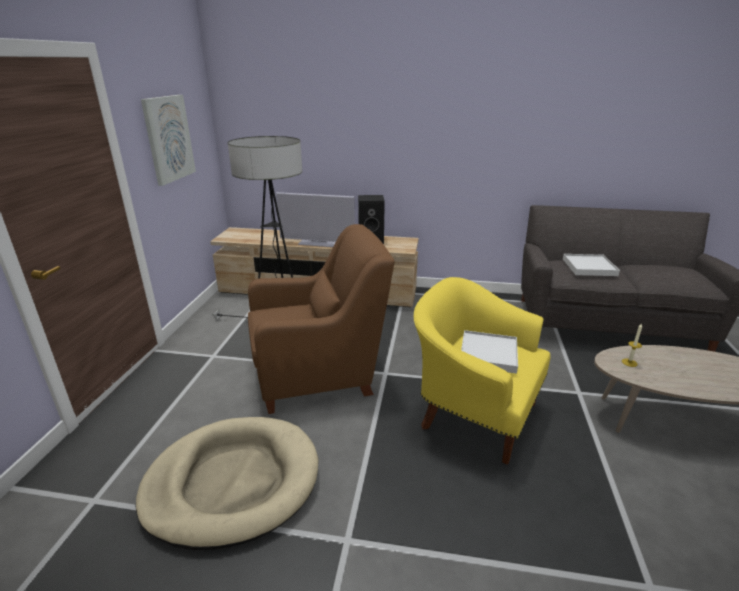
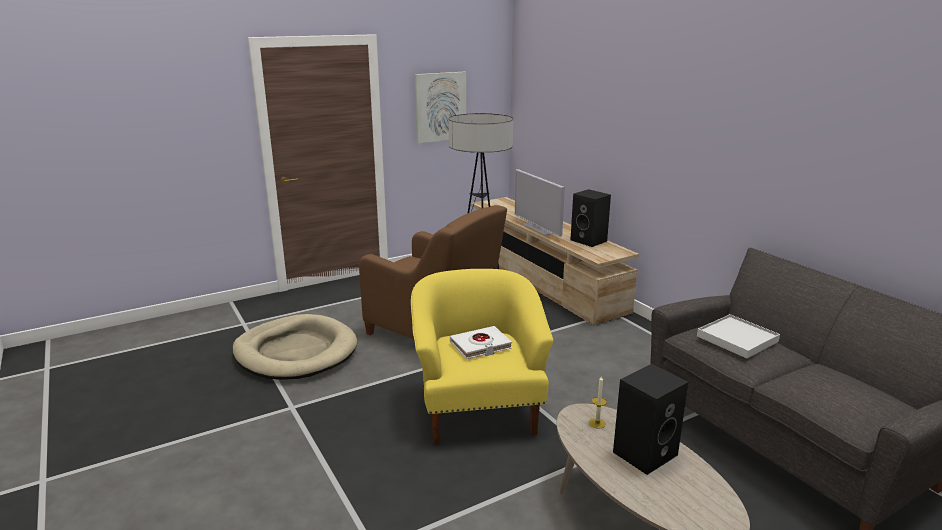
camera: 50 degrees right, 5 degrees down
(488, 354) = (480, 346): white tray -> white book
(678, 363) = (645, 452): none -> black speaker

